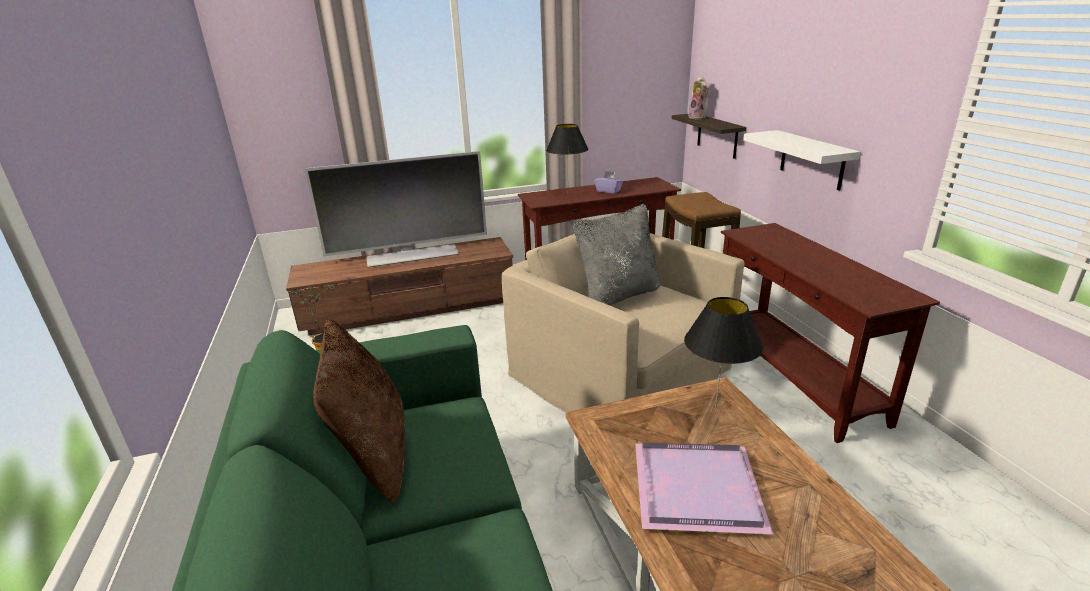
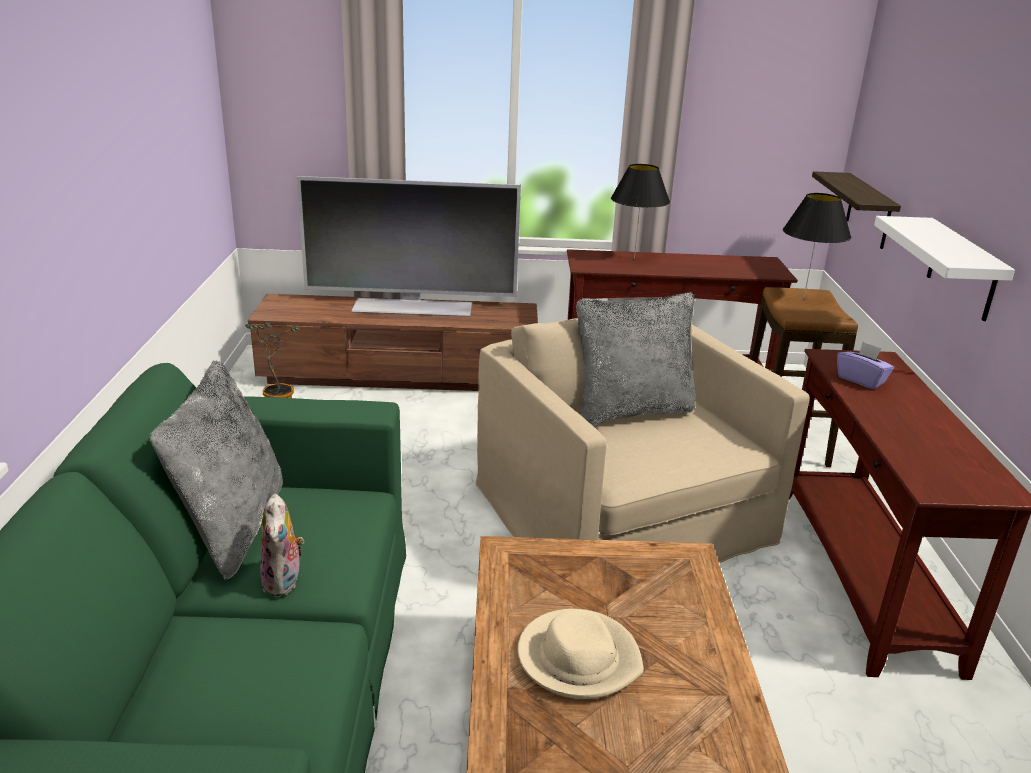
camera: 15 degrees right, 0 degrees up
(374, 458) = (234, 530): brown pillow -> grey pillow
(608, 191) = (691, 266): purple tissue box -> purple tissue box (861, 380)
(694, 487) = (578, 658): purple tray -> beige hat
(698, 118) = (846, 181): plush toy -> plush toy (284, 582)
(715, 407) = (671, 576): black table lamp -> black table lamp (804, 298)

